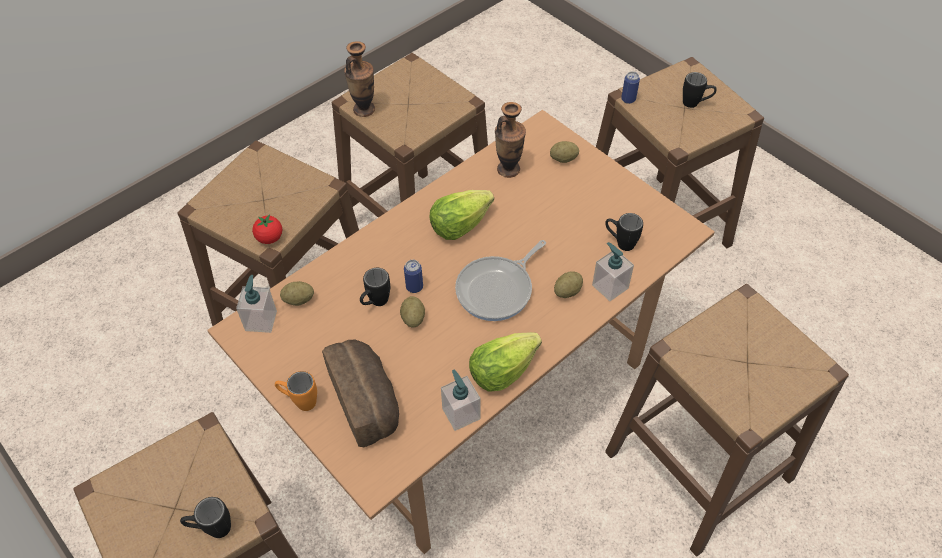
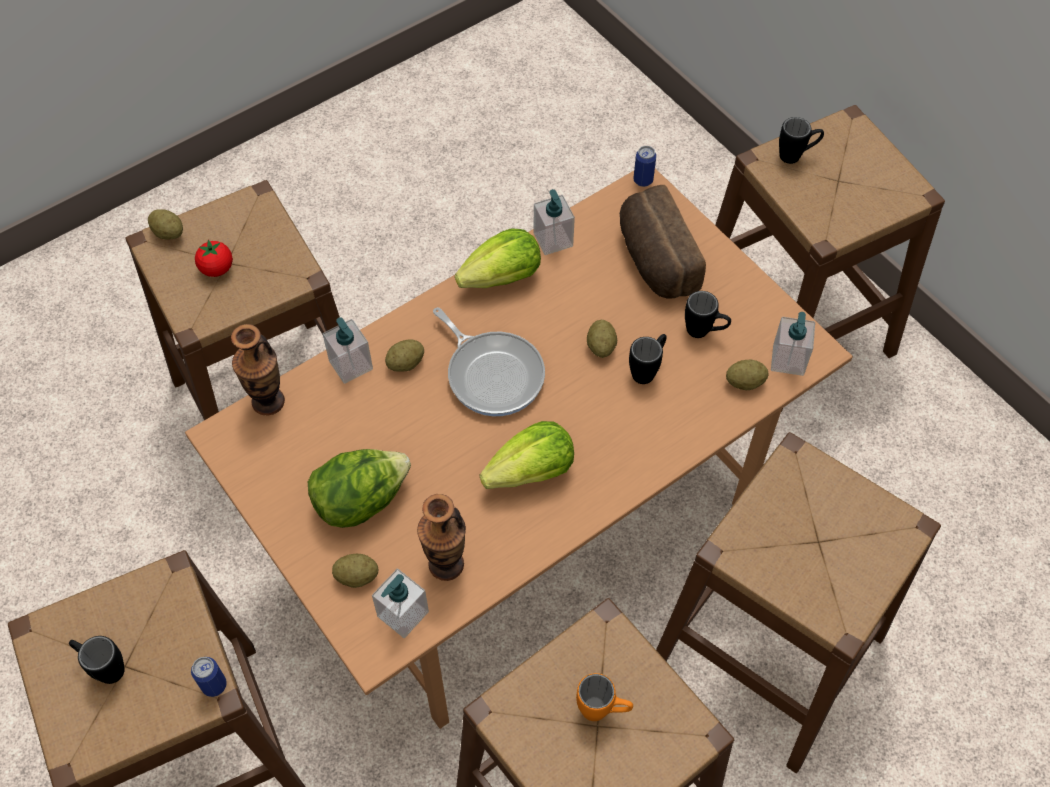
camera: 175 degrees left, 5 degrees up
(270, 238) = (796, 465): tomato -> tomato (217, 269)
(300, 401) = (728, 266): orange mug -> orange mug (603, 711)
(364, 109) = (674, 708): vase -> vase (268, 402)
(414, 287) = (598, 386): can -> can (643, 180)
(497, 289) = (492, 373): frying pan -> frying pan turned 90 degrees clockwise
(530, 143) = (402, 614): none -> soap dispenser
(573, 199) = (361, 500): none -> lettuce
(620, 242) = (318, 425): black mug -> black mug (704, 332)
(812, 379) = (168, 233): none -> potato

